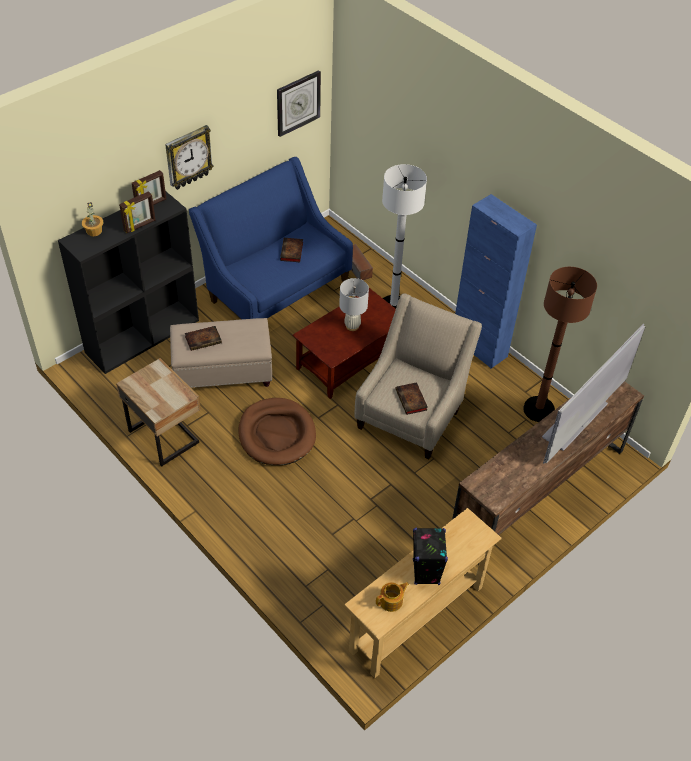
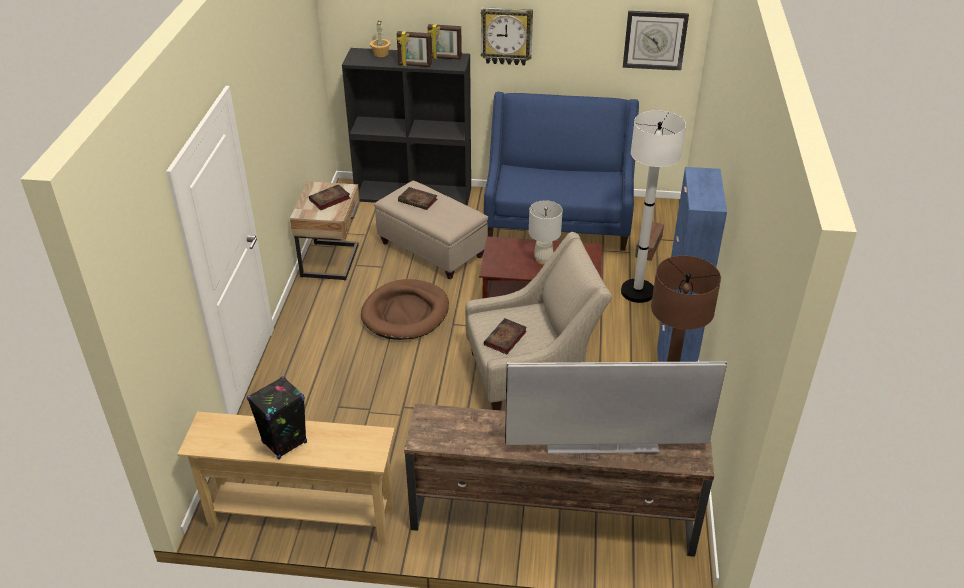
camera: 50 degrees right, 10 degrees down
(292, 252) = (572, 183): book -> book (329, 200)
(391, 601) = (228, 438): teapot -> none

